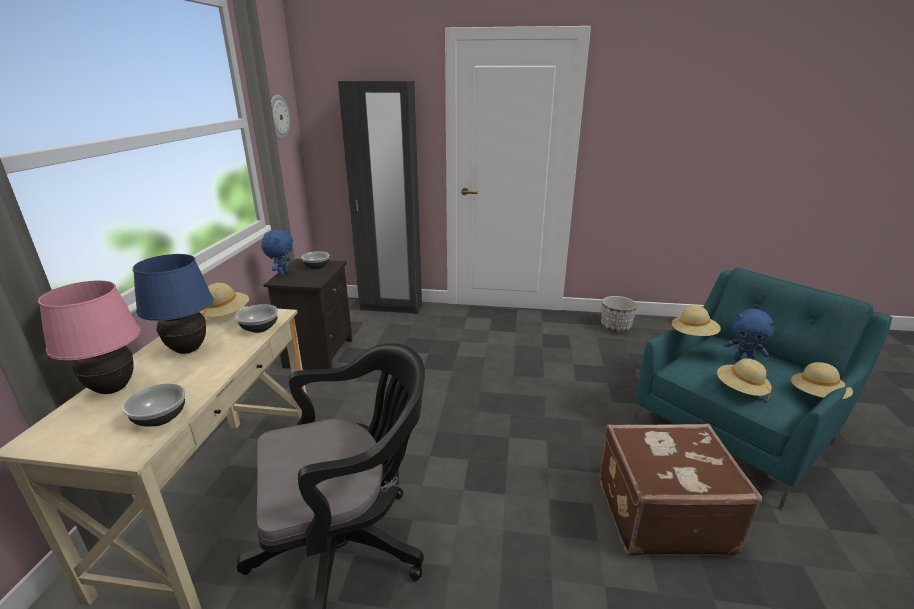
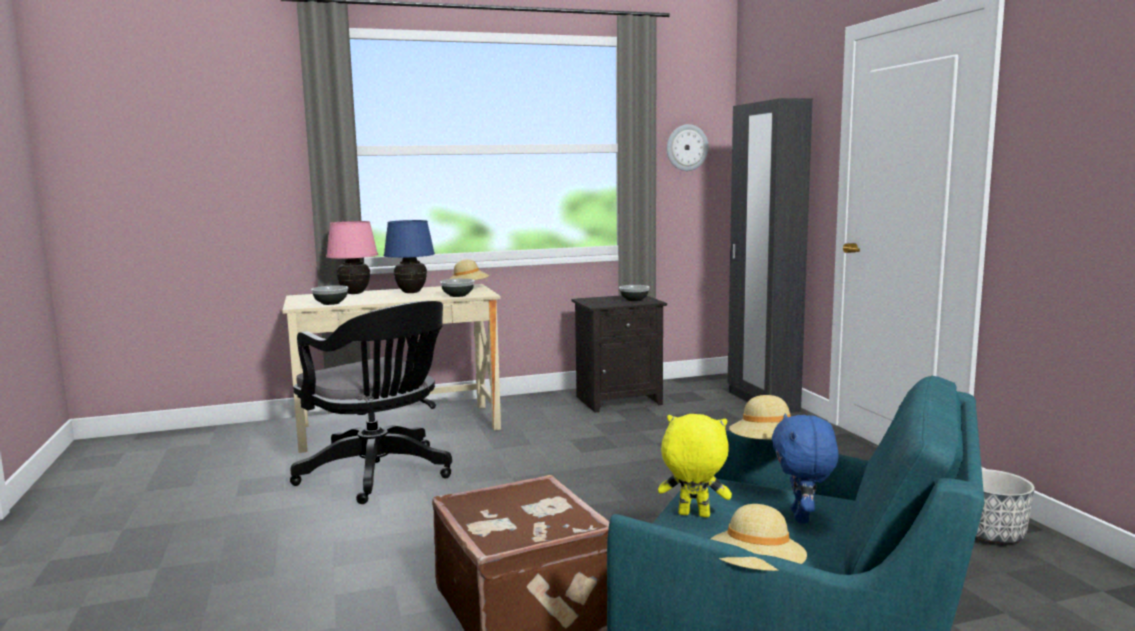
camera: 65 degrees right, 15 degrees down
(282, 274) = (600, 297): blue plush toy -> none
(740, 390) = (693, 515): beige hat -> yellow plush toy

